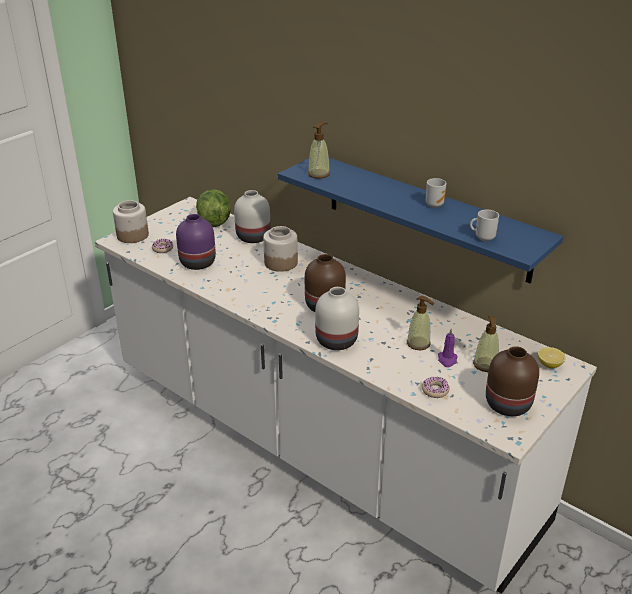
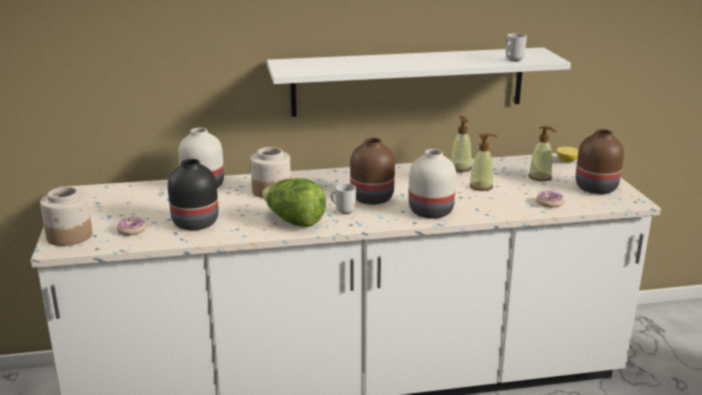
camera: 50 degrees left, 10 degrees down
(197, 262) = (194, 223): purple vase -> black vase
(214, 221) = (135, 191): lettuce -> lettuce (294, 222)
(319, 174) = (308, 67): soap dispenser -> soap dispenser (460, 168)
(426, 217) = (408, 81): blue shelf -> white shelf
(434, 204) = (436, 57): mug -> mug (344, 211)
(447, 360) = (516, 186): purple candle -> none

